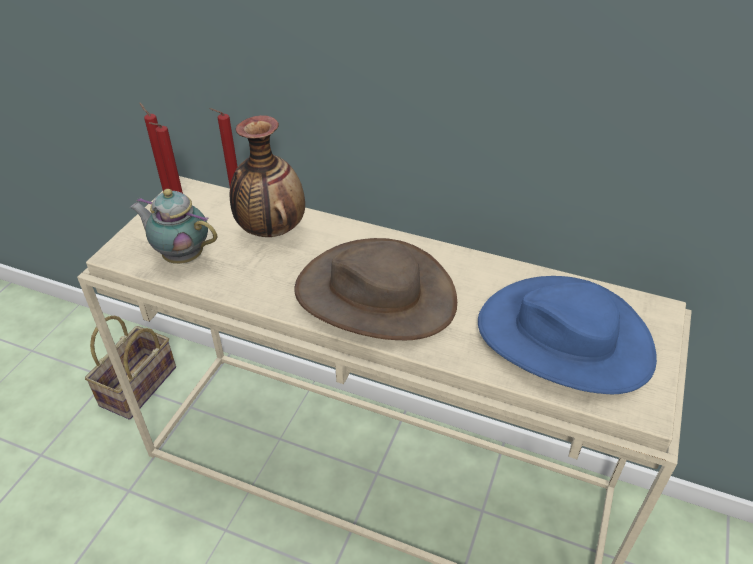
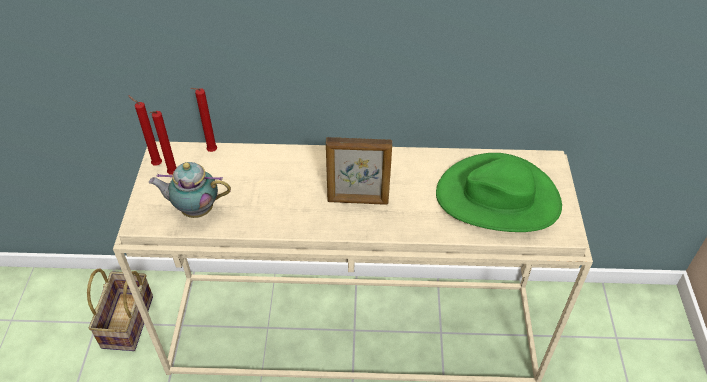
camera: 20 degrees left, 5 degrees up
(270, 230) = (253, 170): vase -> none
(375, 294) = (358, 201): brown hat -> picture frame
(564, 338) = (498, 198): blue hat -> green hat

